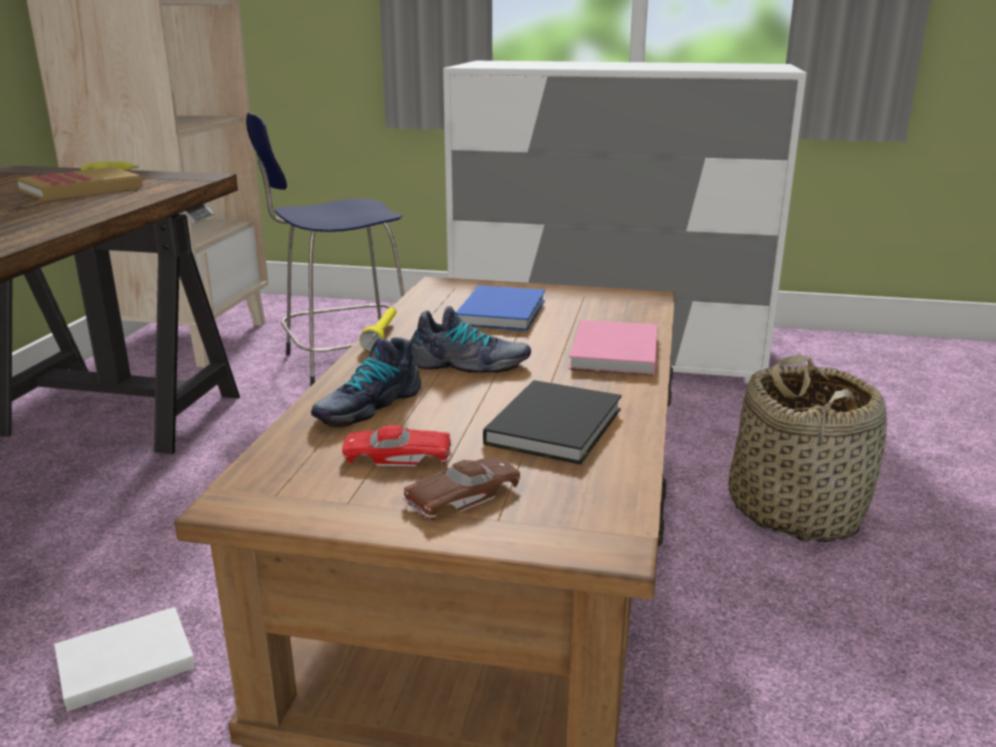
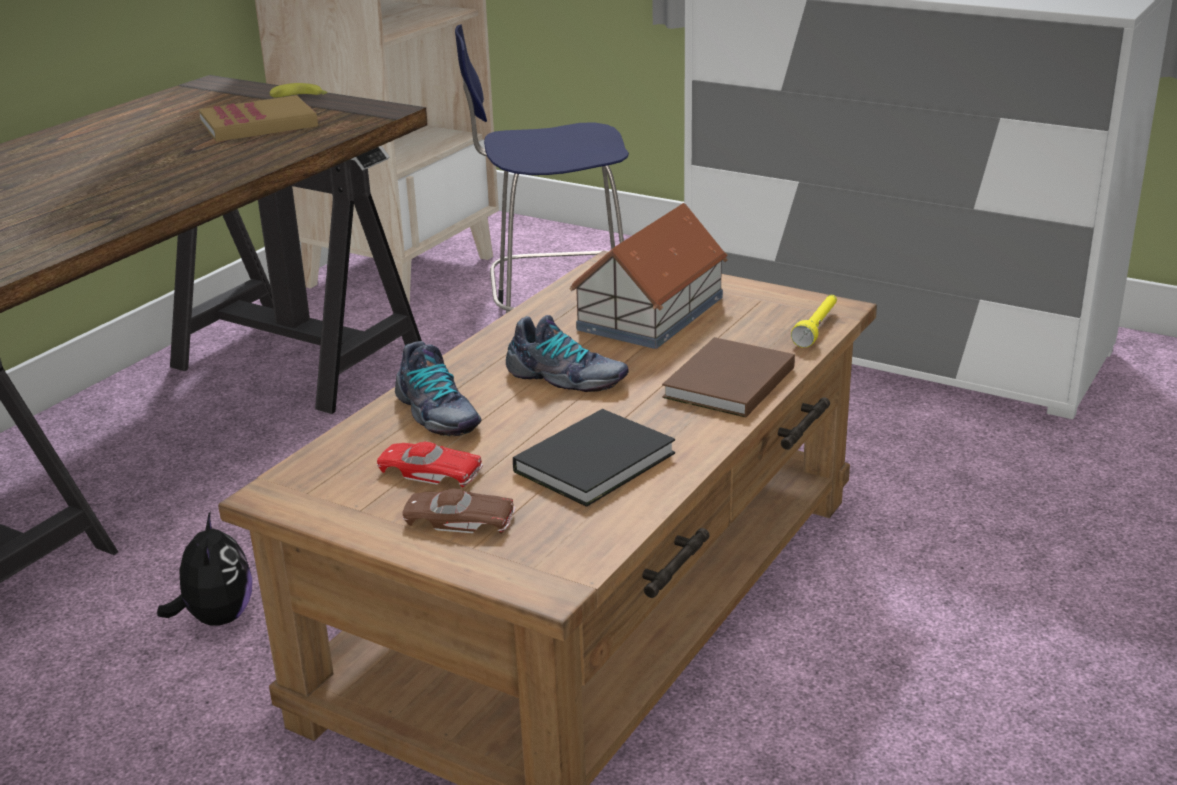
camera: 20 degrees right, 5 degrees up
(121, 661) = (216, 618): white book -> plush toy
(367, 406) = (436, 413): shoe -> shoe turned 90 degrees counterclockwise
(382, 335) = (504, 330): yellow flashlight -> yellow flashlight (817, 328)
(463, 495) = (459, 519): brown toy car -> brown toy car turned 150 degrees counterclockwise
(503, 312) = (652, 312): blue book -> toy house
(612, 353) = (726, 383): pink book -> brown book
(795, 510) = (983, 589): basket -> none

